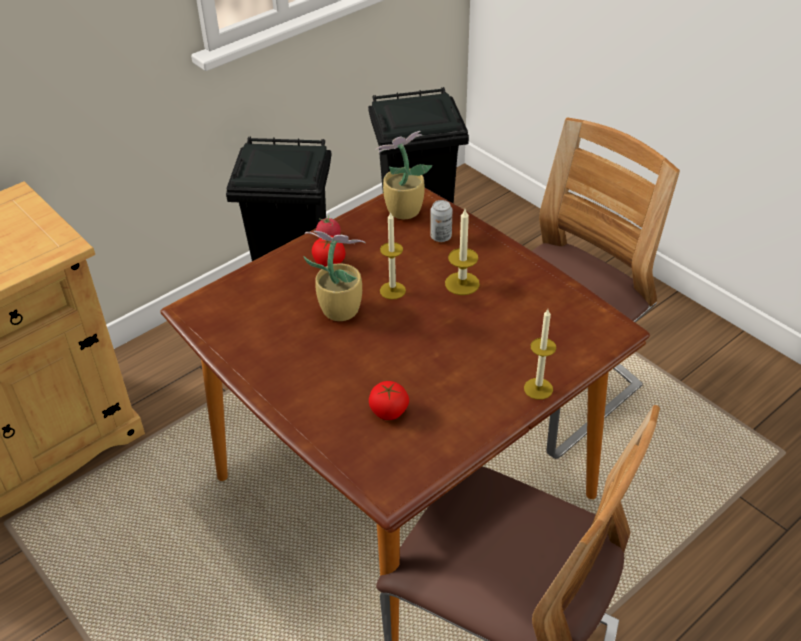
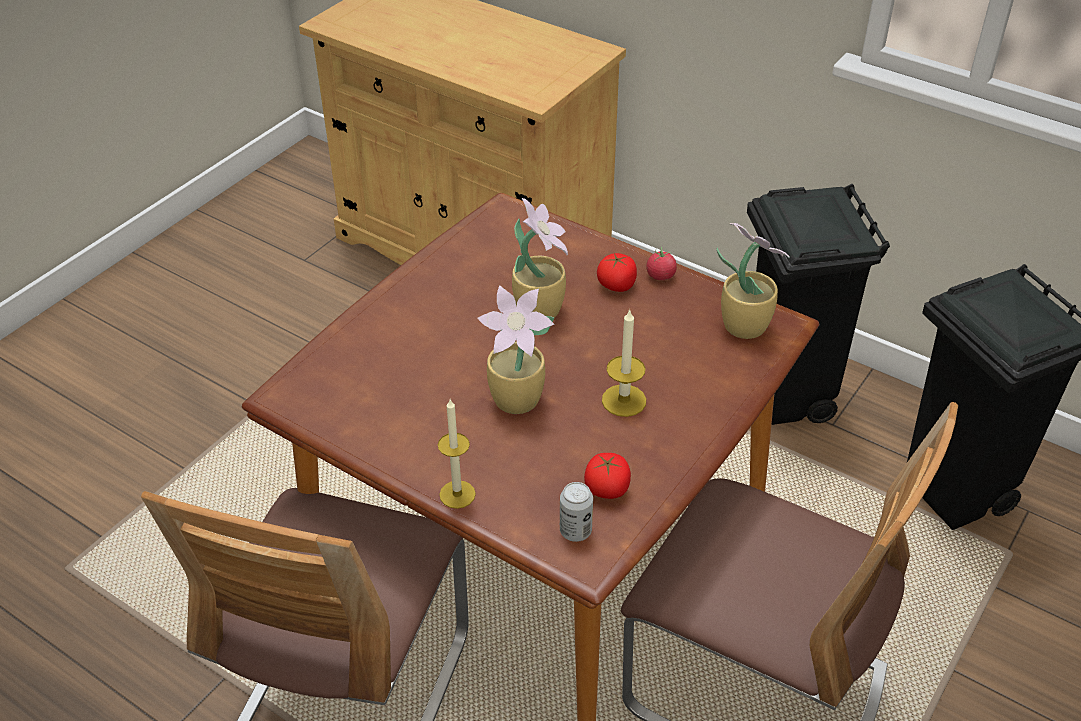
camera: 75 degrees right, 0 degrees up
(388, 411) = (393, 376): tomato -> tomato (607, 489)
(392, 290) = (587, 344): candle -> none
(441, 237) = (707, 367): can -> can (575, 531)
(445, 339) = (519, 401): none -> potted plant

